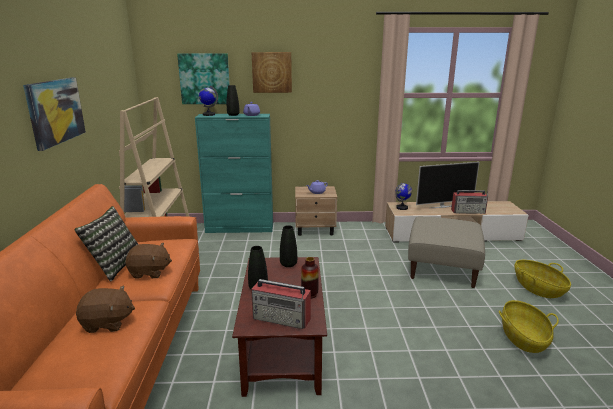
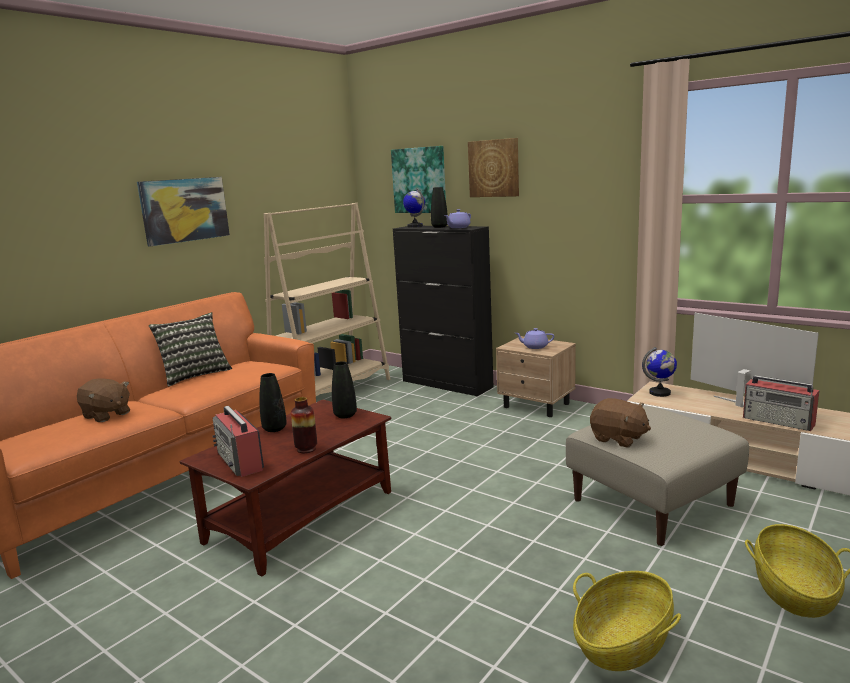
camera: 40 degrees right, 5 degrees down
(149, 272) = (203, 386): brown plush toy -> brown plush toy (618, 438)
(240, 228) = (447, 384): turquoise cabinet -> black cabinet
(443, 206) = (742, 404): television -> television turned 150 degrees counterclockwise

